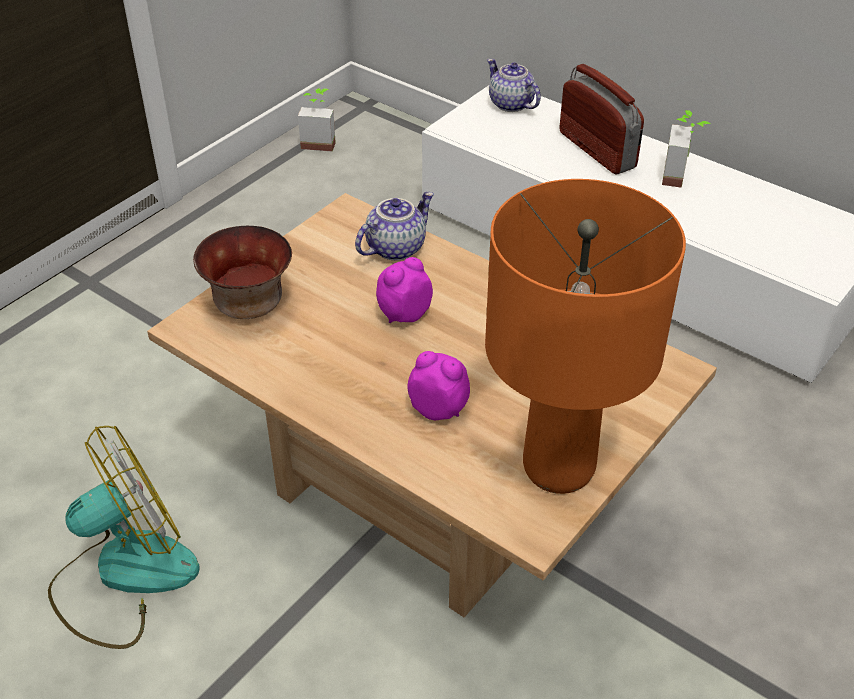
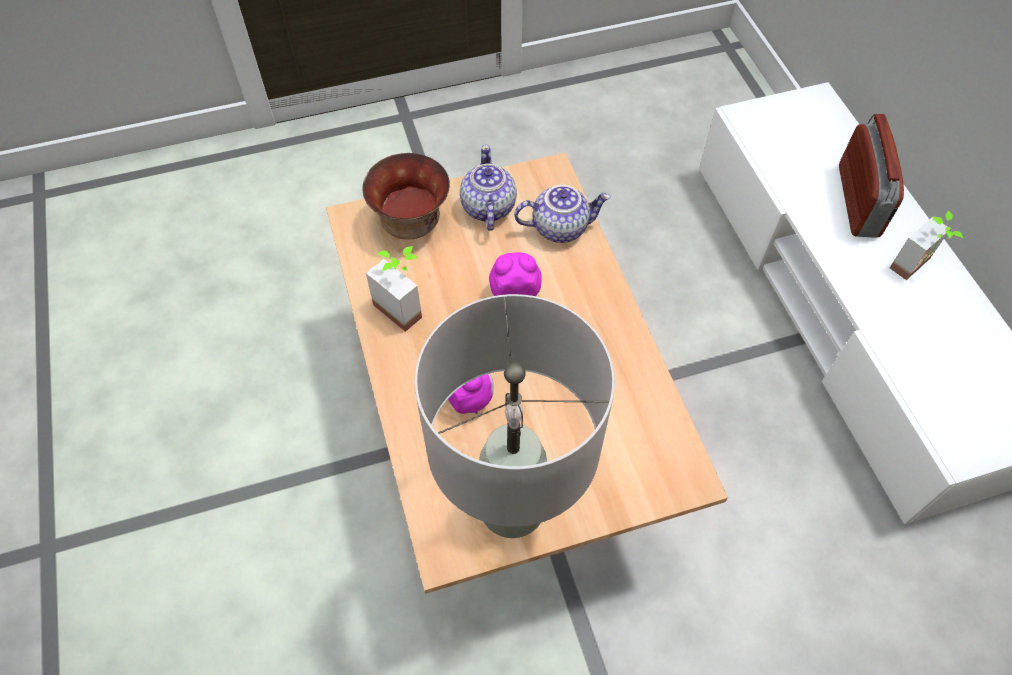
camera: 35 degrees right, 15 degrees up
(123, 575) = (266, 366): fan -> none
(319, 142) = (663, 66): potted plant -> potted plant (404, 305)
(511, 104) = (818, 115): teapot -> teapot (487, 208)
(557, 468) = (510, 508): orange table lamp -> grey table lamp

